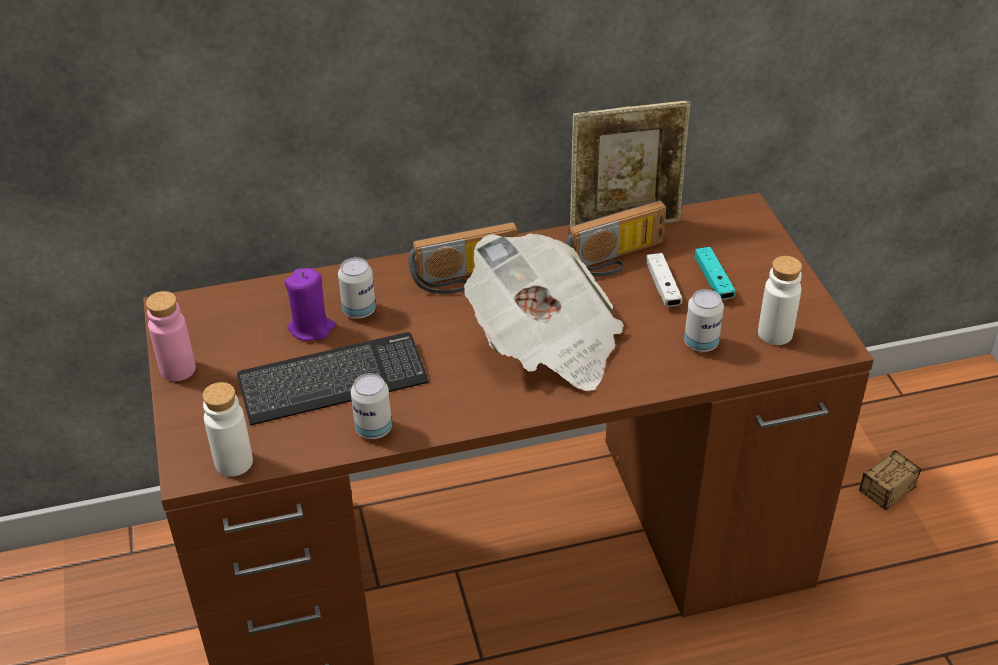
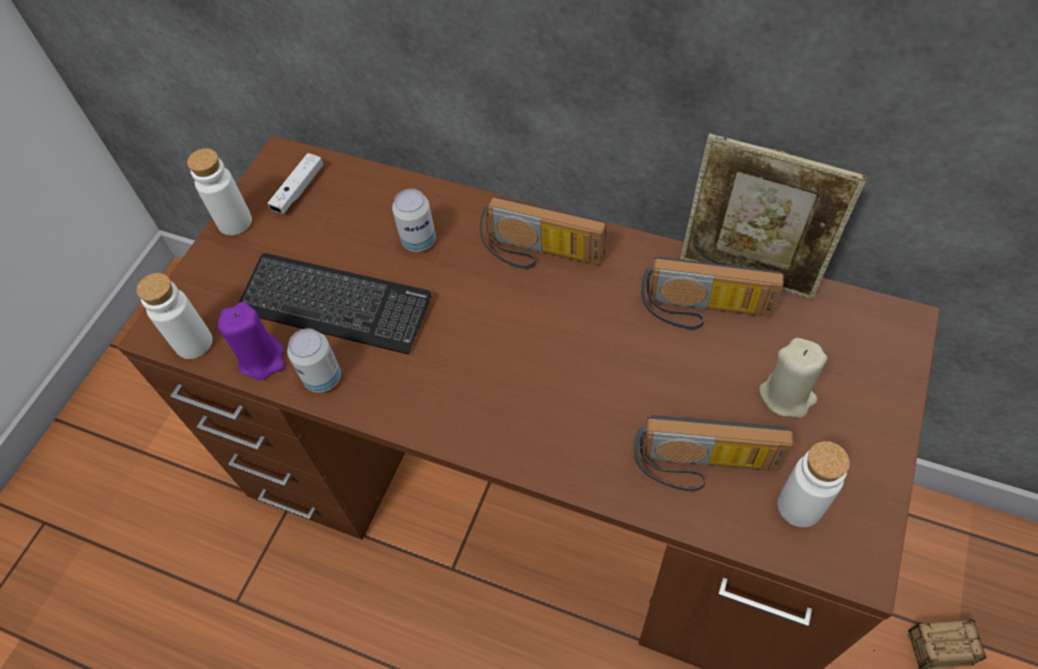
camera: 40 degrees right, 15 degrees up
(178, 369) = (235, 222): pink bottle -> white bottle
(311, 328) = (366, 237): purple candle -> purple candle (262, 359)
(545, 342) = (550, 372): newspaper -> none
(663, 287) = (724, 373): white game controller -> white game controller (298, 190)
(701, 343) = (705, 469): can -> radio
(713, 280) = (787, 396): turquoise game controller -> beige candle

